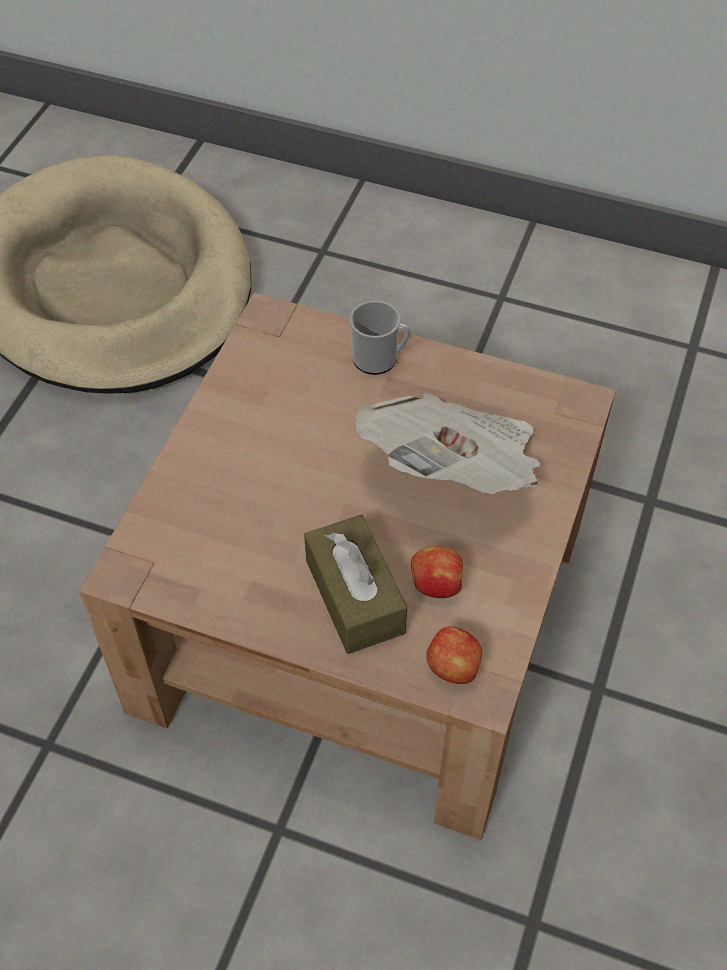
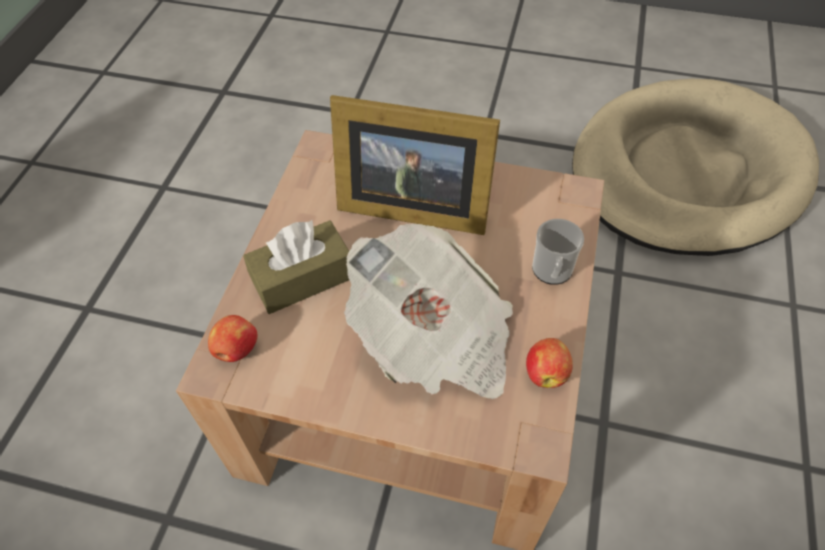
camera: 85 degrees right, 0 degrees up
(255, 477) = (409, 205): none -> picture frame
(435, 585) = (314, 331): apple -> apple (545, 372)

